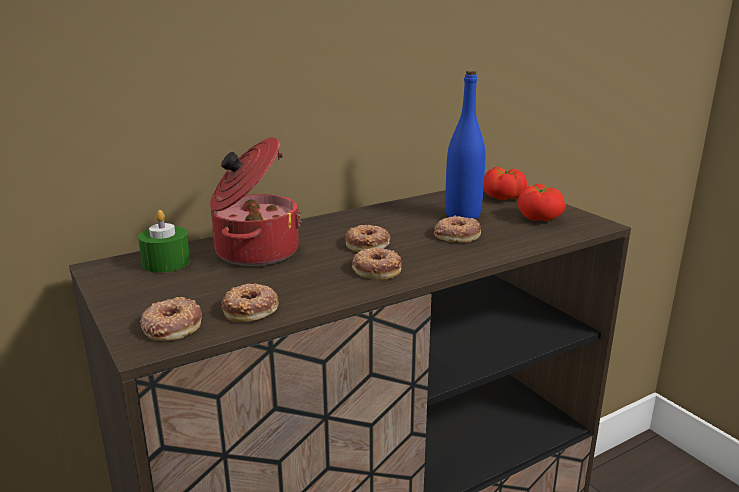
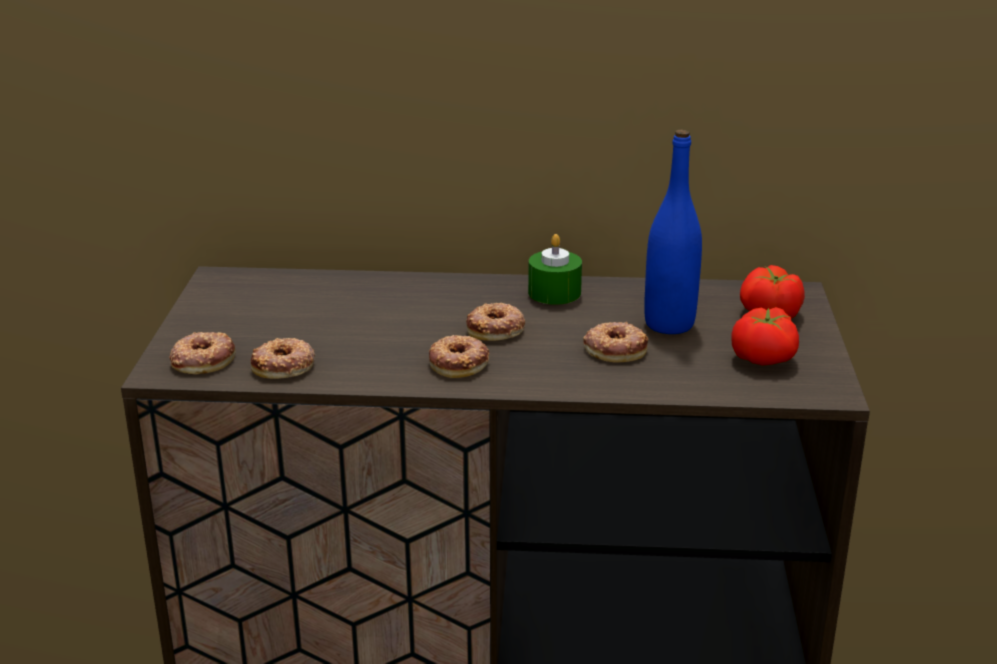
camera: 35 degrees right, 5 degrees up
(166, 262) = (277, 290): green candle -> green candle (554, 292)
(254, 251) = (371, 302): cooking pot -> none

